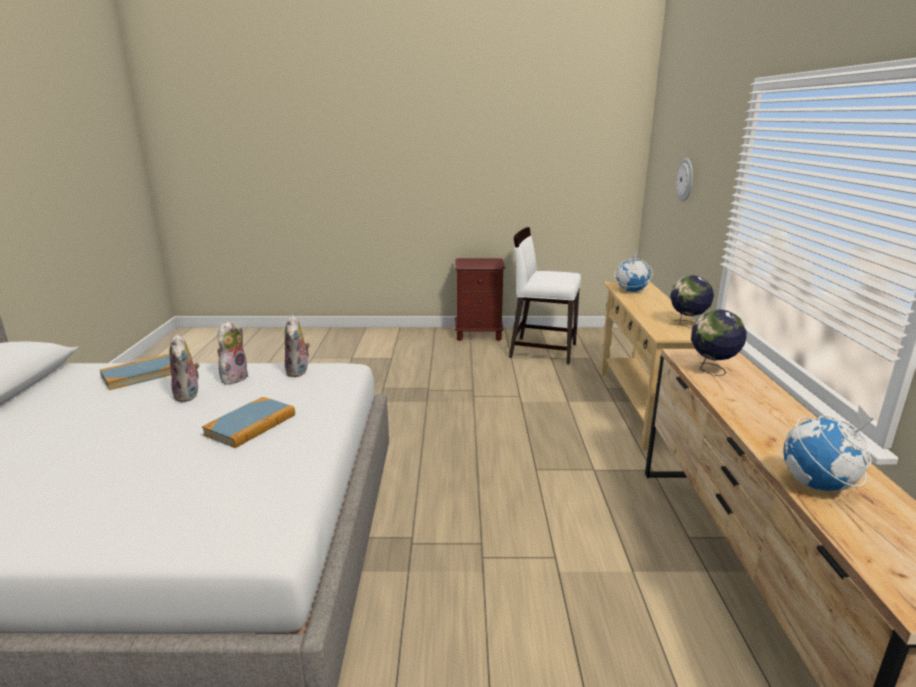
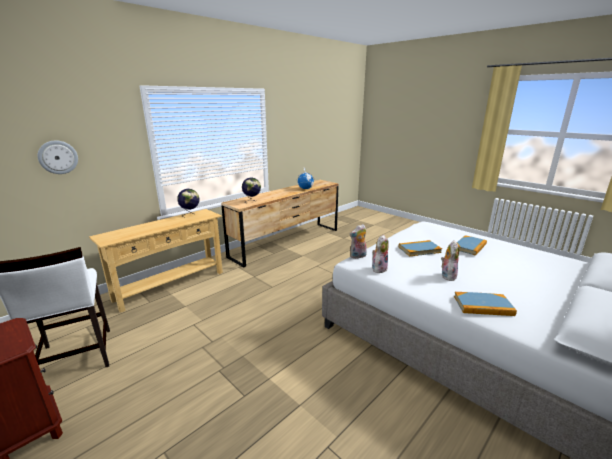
camera: 135 degrees left, 0 degrees up
(132, 470) = (470, 247): none -> book
(234, 377) = (418, 278): plush toy -> plush toy (358, 256)
(631, 291) = (128, 234): globe -> none

